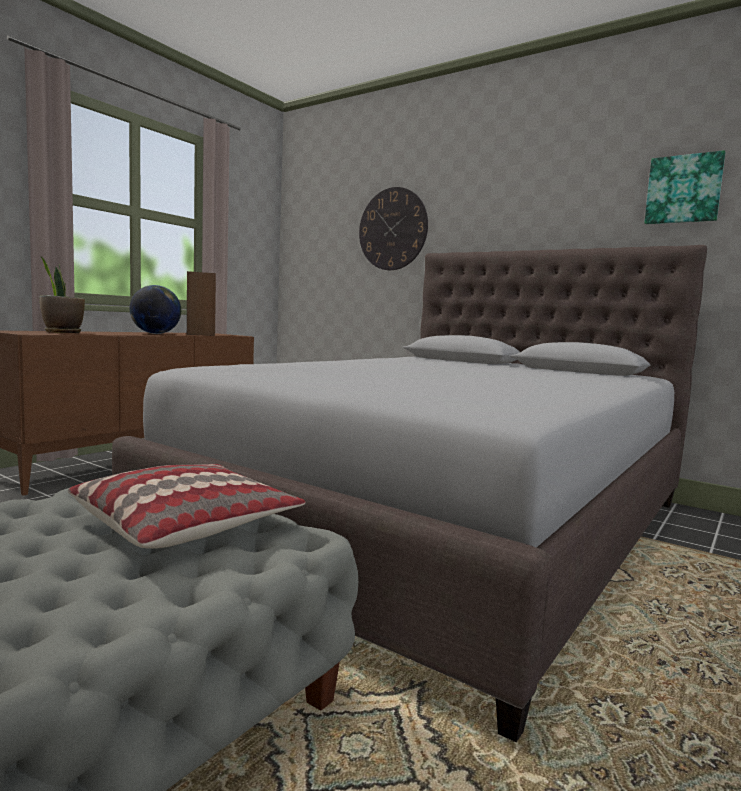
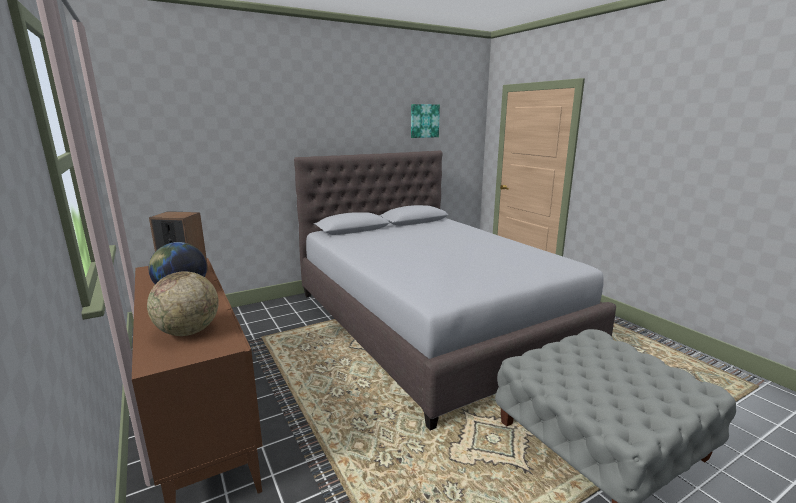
camera: 65 degrees left, 10 degrees up
(62, 332) = (188, 332): potted plant -> globe
(186, 524) = (582, 356): pillow -> none
(393, 229) = (248, 135): wall clock -> none

